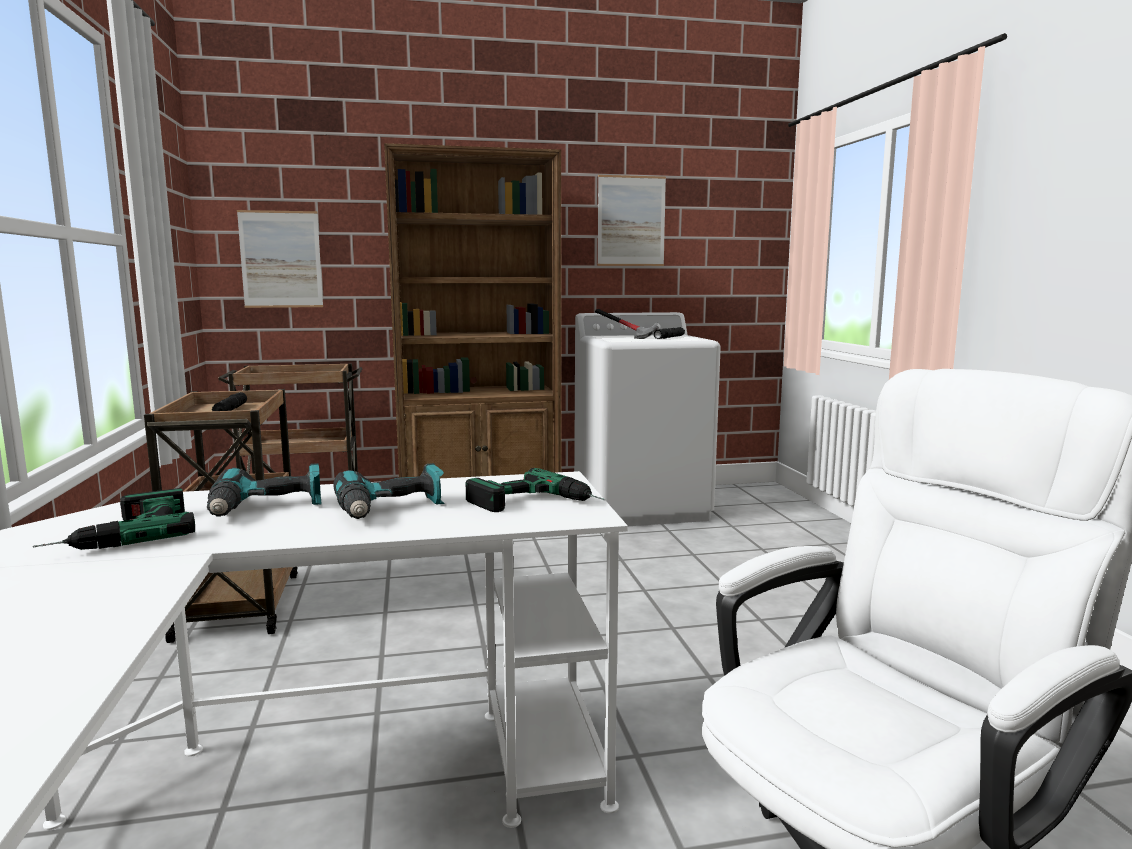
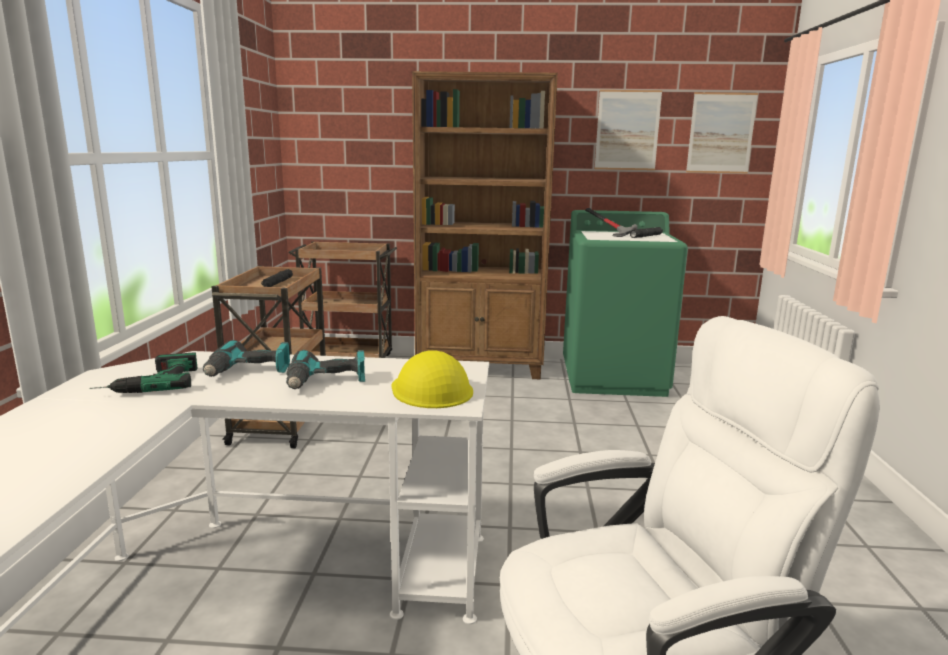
camera: 15 degrees right, 5 degrees up
(281, 259) = (341, 160): picture -> picture (721, 133)
(538, 504) = (431, 390): power drill -> yellow hard hat
(641, 507) = (614, 377): white washing machine -> green washing machine

